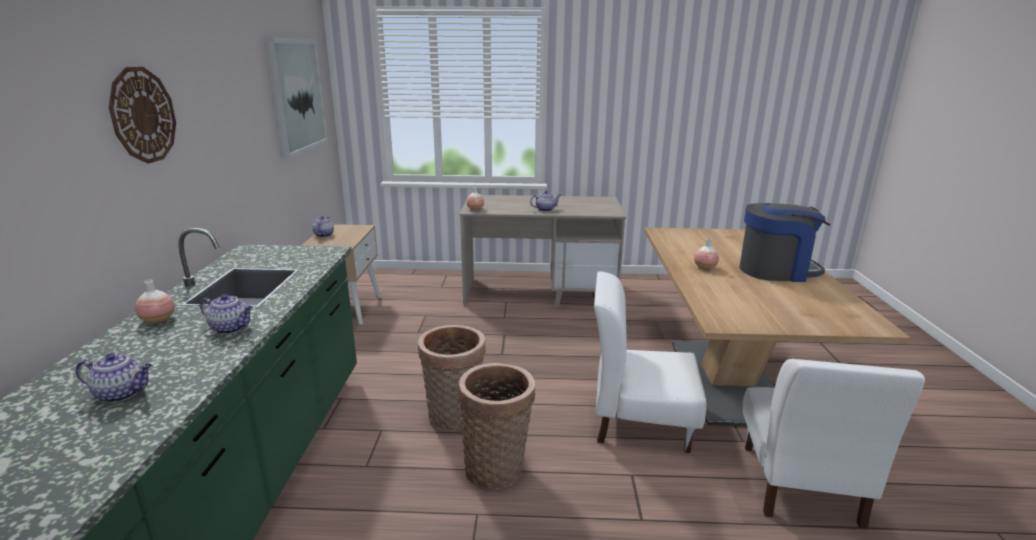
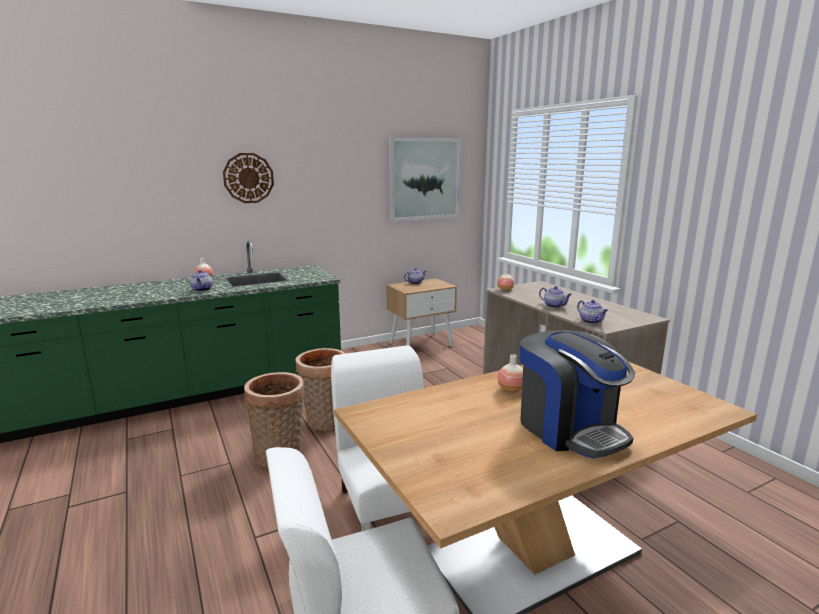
camera: 60 degrees right, 5 degrees down
(123, 393) = (131, 294): teapot -> teapot (591, 321)

